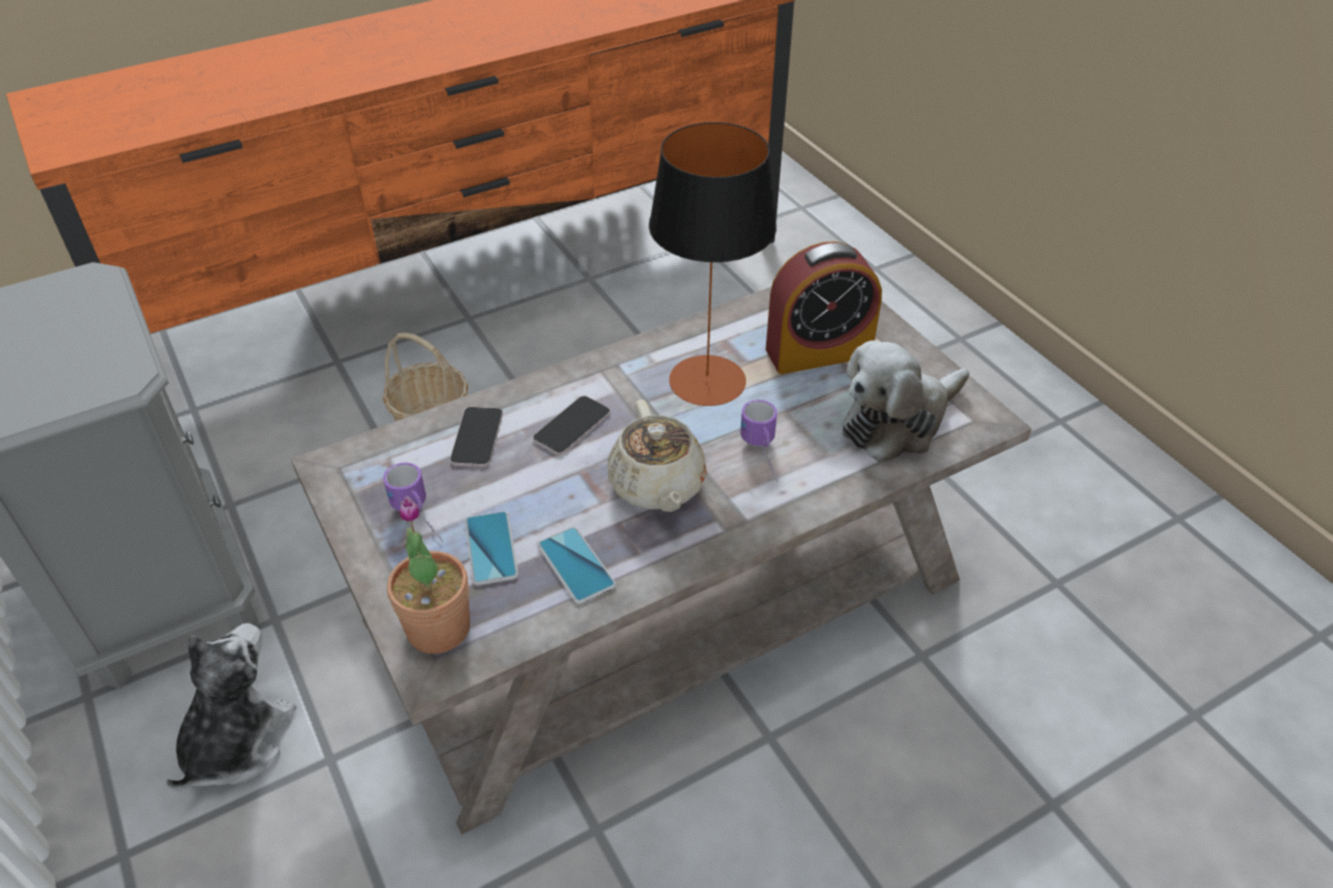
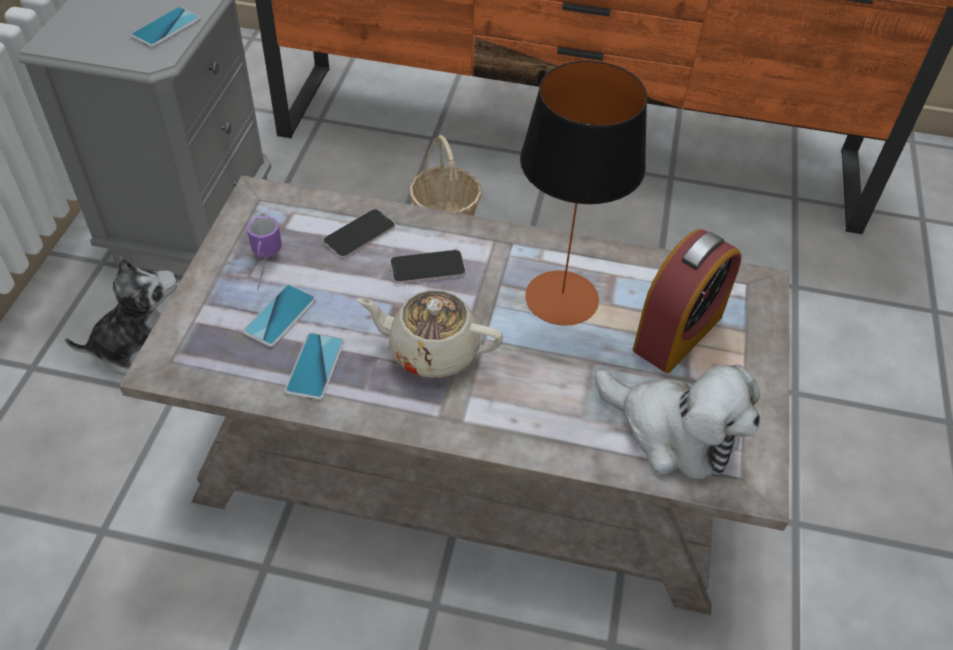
camera: 40 degrees right, 5 degrees up
(98, 344) = (166, 28): none -> phone
(438, 628) = (193, 345): potted plant -> none
(657, 486) = (432, 350): beige teapot -> beige teapot turned 75 degrees clockwise
(763, 456) = (532, 383): mug -> none
(818, 352) = (678, 333): alarm clock -> alarm clock turned 75 degrees counterclockwise
(898, 422) = (673, 432): plush toy -> plush toy turned 150 degrees counterclockwise

